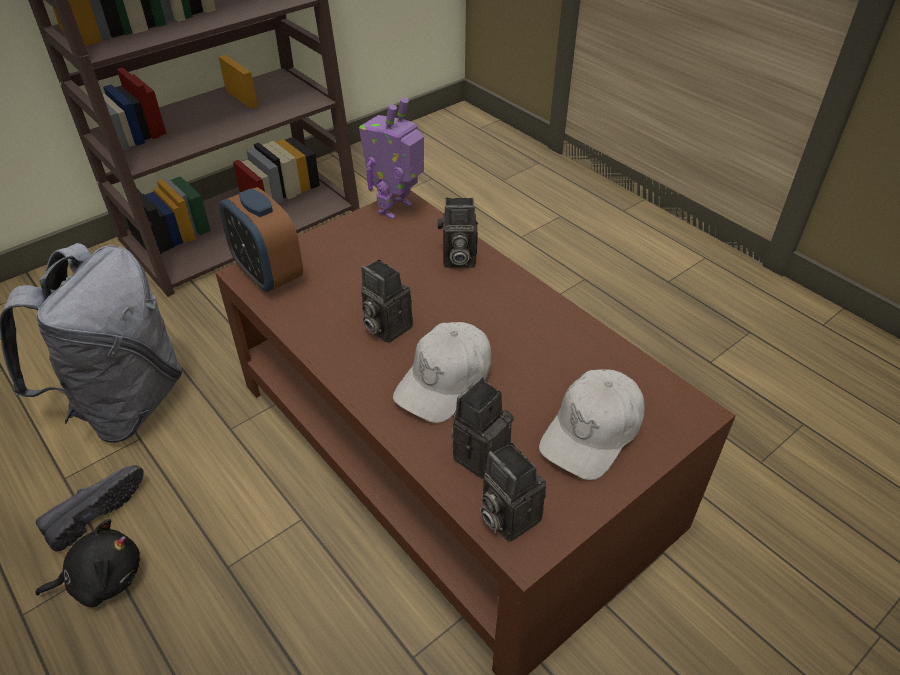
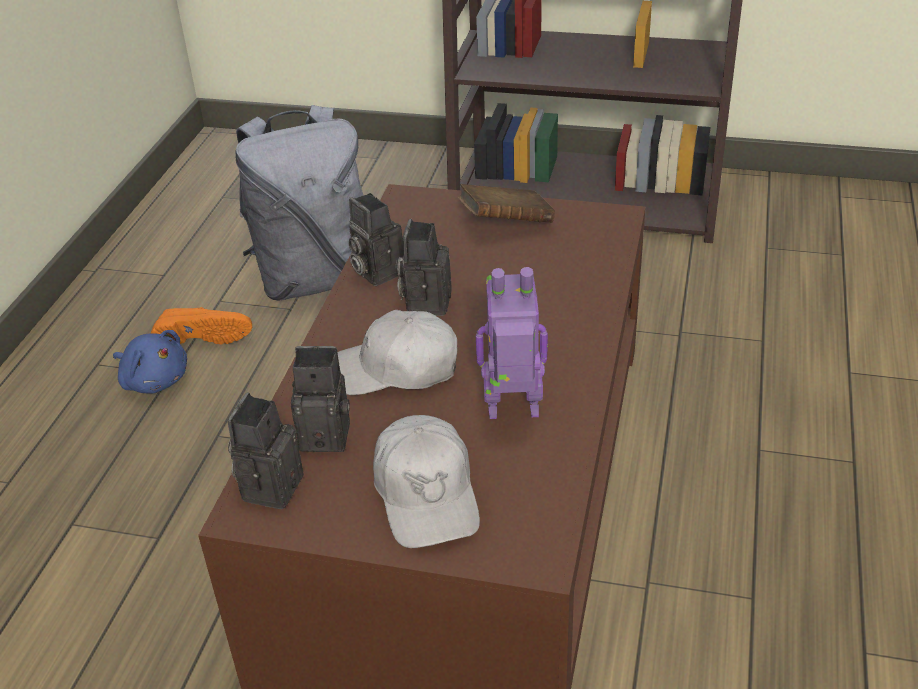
camera: 55 degrees right, 5 degrees down
(94, 511) = (205, 335): black shoe -> orange shoe
(102, 578) = (154, 380): black plush toy -> blue plush toy
(268, 274) = (417, 208): alarm clock -> none
(346, 247) = (506, 223): none -> brown book
(396, 209) = (601, 219): toy robot -> toy robot (513, 410)
(457, 259) = (574, 291): camera -> camera (375, 271)
(592, 432) = (427, 494): white cap -> white cap turned 105 degrees counterclockwise

